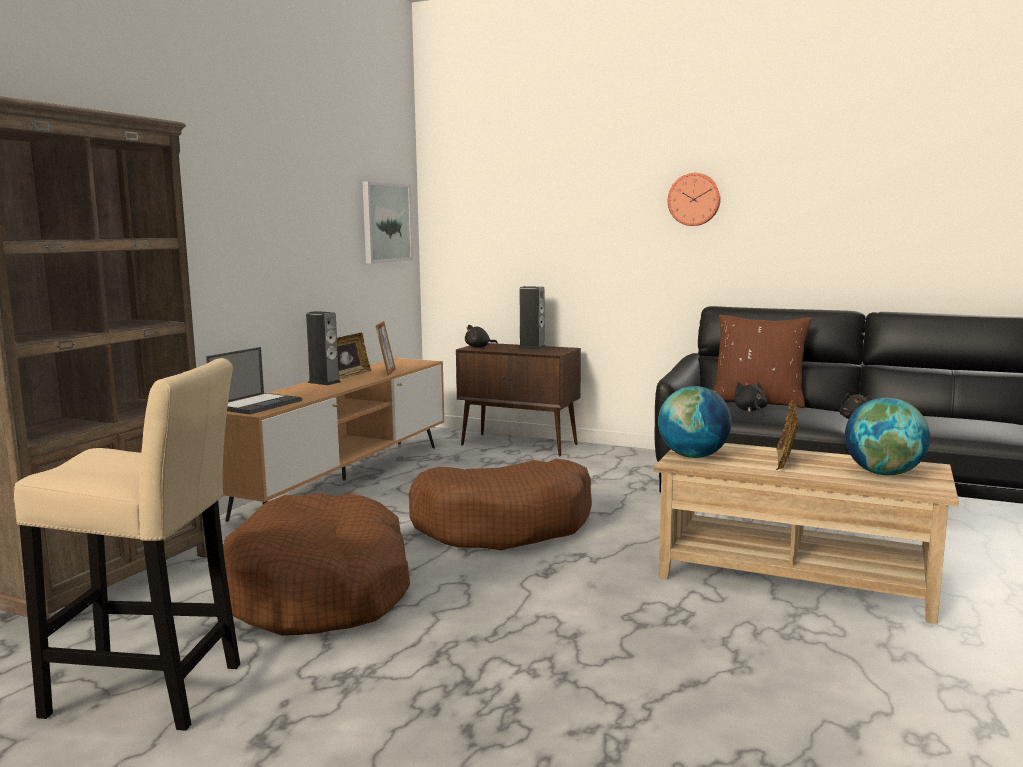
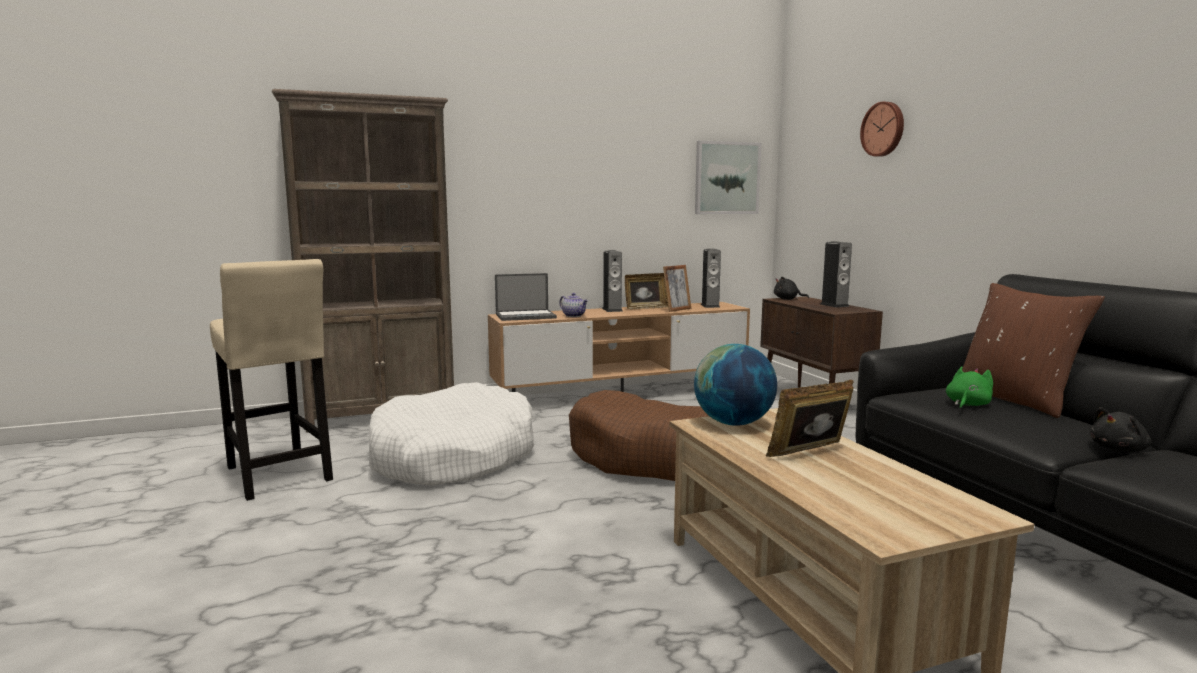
camera: 45 degrees right, 0 degrees up
(310, 395) = (574, 316): none -> teapot
(321, 590) = (453, 456): brown dog bed -> white dog bed
(401, 363) = (710, 306): none -> speaker
(694, 199) = (1013, 139): wall clock -> wall clock (883, 129)
(750, 410) = (967, 404): black plush toy -> green plush toy
(883, 473) = (887, 499): globe -> none

